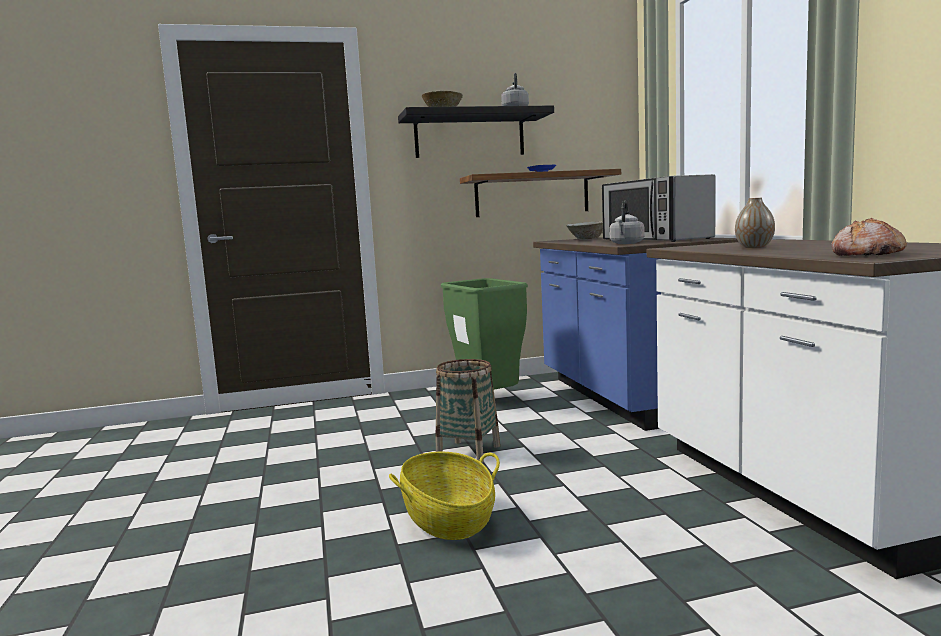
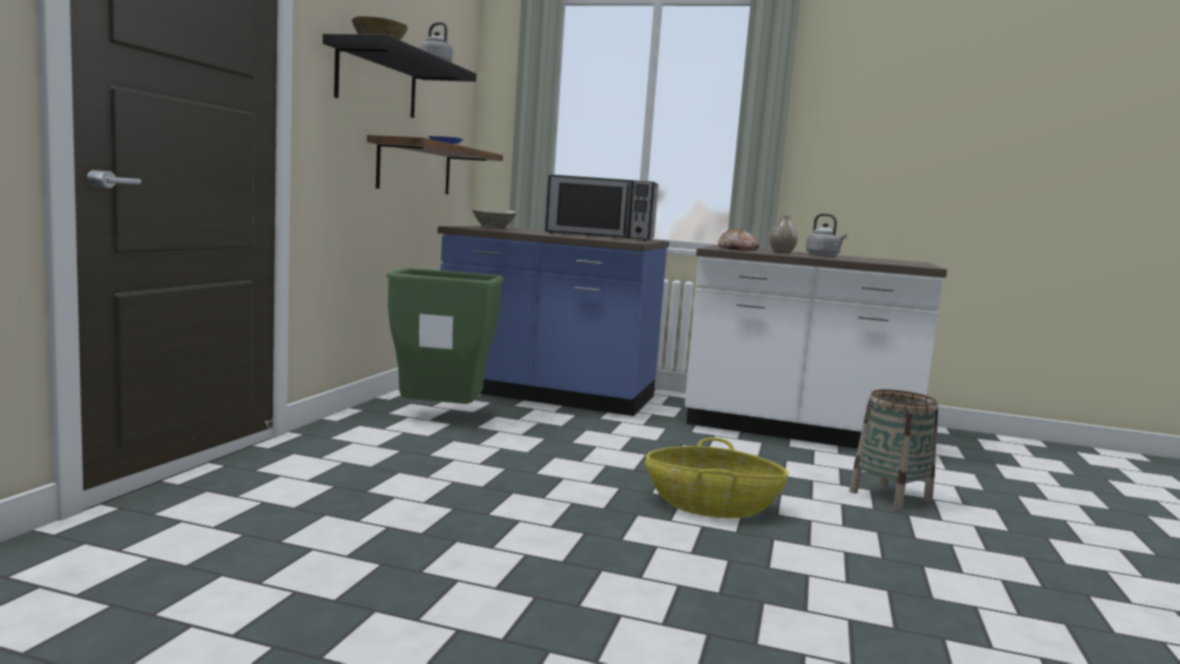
camera: 60 degrees left, 0 degrees up
(468, 451) = (571, 461): basket -> basket (890, 496)
(626, 243) = (619, 240): grey kettle -> grey kettle (824, 256)
(866, 254) = (902, 263): bread -> bread (738, 250)

